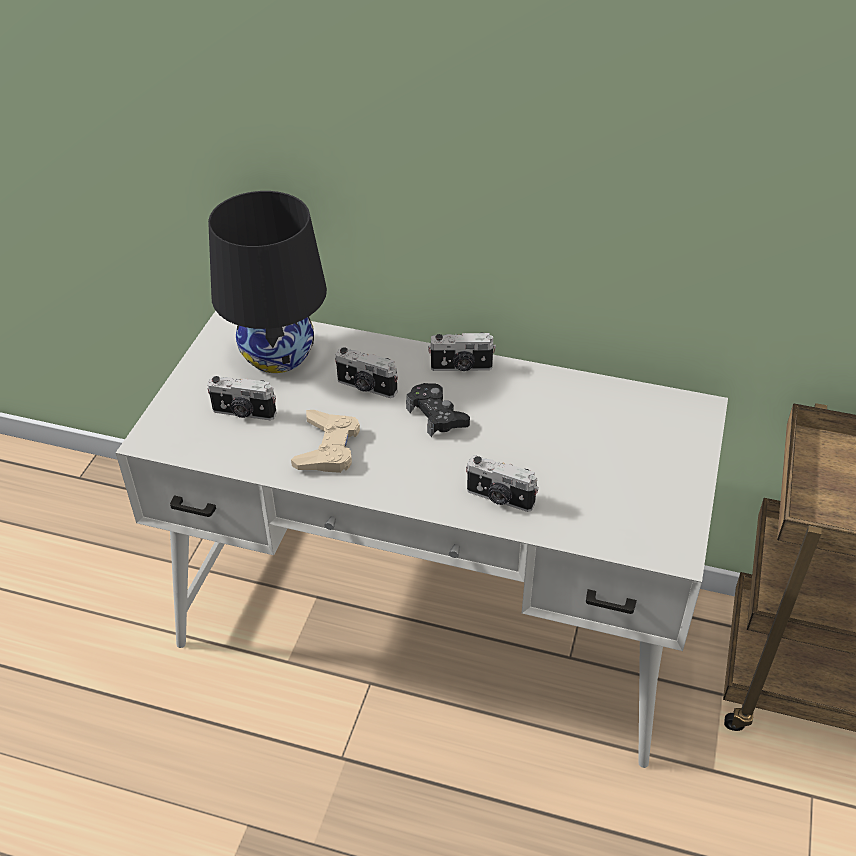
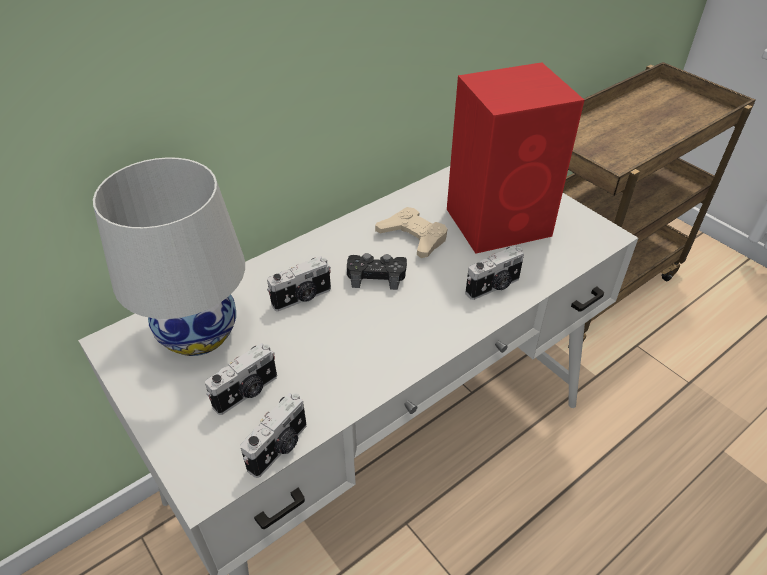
camera: 55 degrees left, 0 degrees up
(278, 354) = (198, 332): black table lamp -> white table lamp
(328, 448) = (349, 356): beige game controller -> beige game controller (413, 237)
(461, 367) = (338, 237): camera -> camera (280, 448)
(604, 462) = (500, 222): none -> red speaker

